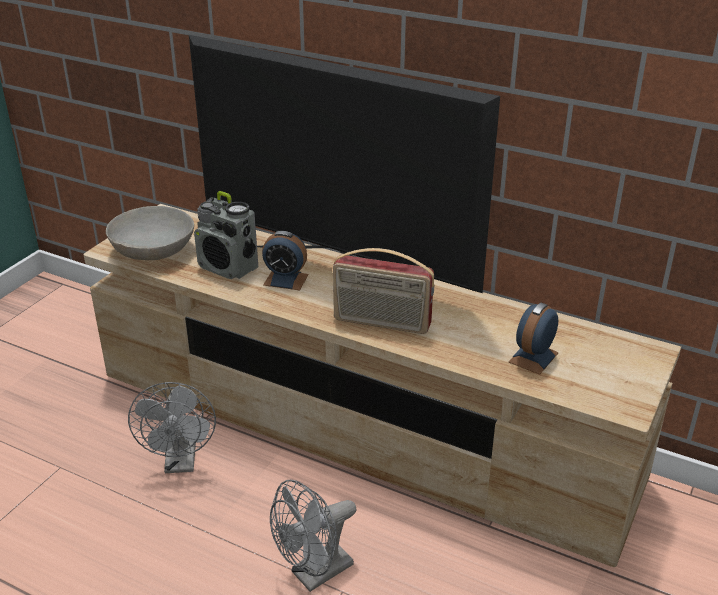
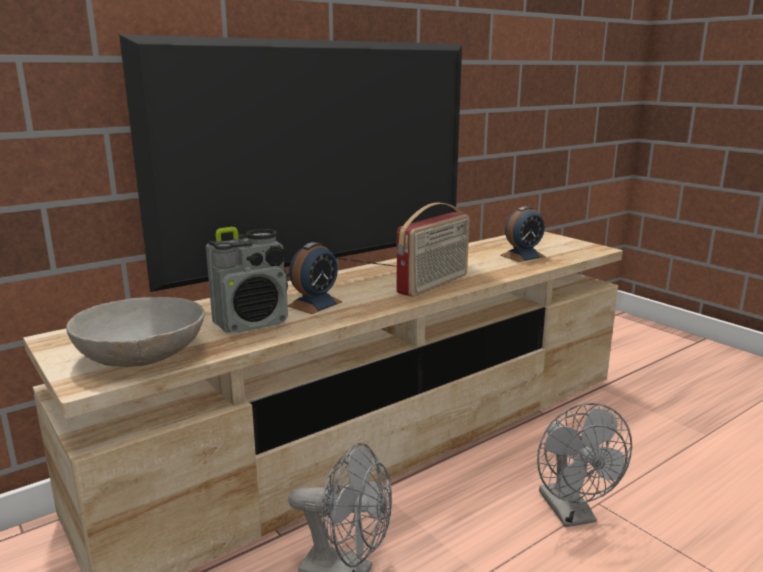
camera: 65 degrees left, 15 degrees down
(533, 357) = (522, 256): alarm clock -> alarm clock turned 90 degrees counterclockwise

